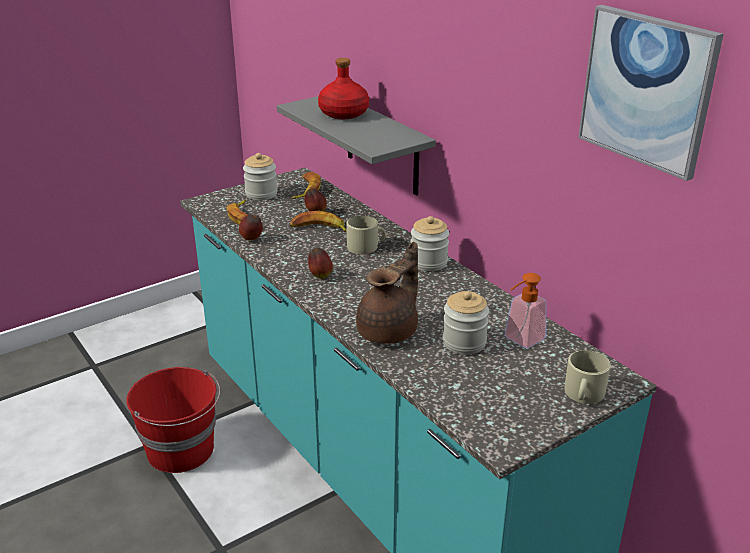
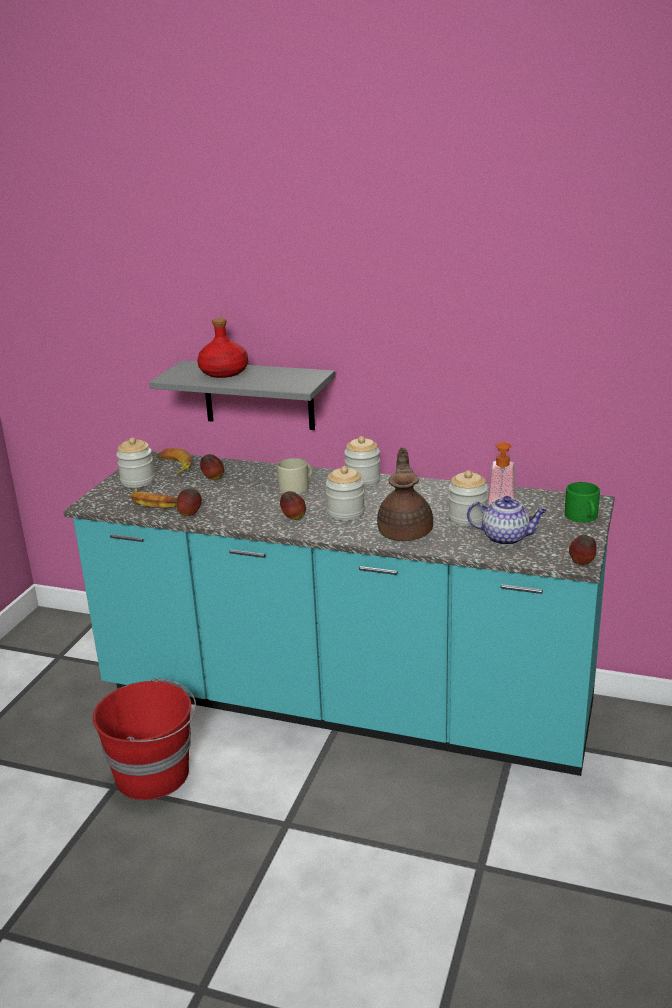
camera: 35 degrees left, 5 degrees down
(319, 229) = (236, 488): banana -> none
(367, 289) = (346, 513): none -> jar
(470, 381) = (506, 538): none -> teapot
(502, 448) = (582, 564): none -> apple
(583, 394) = (583, 517): beige mug -> green mug
(647, 90) = (565, 271): picture -> none

